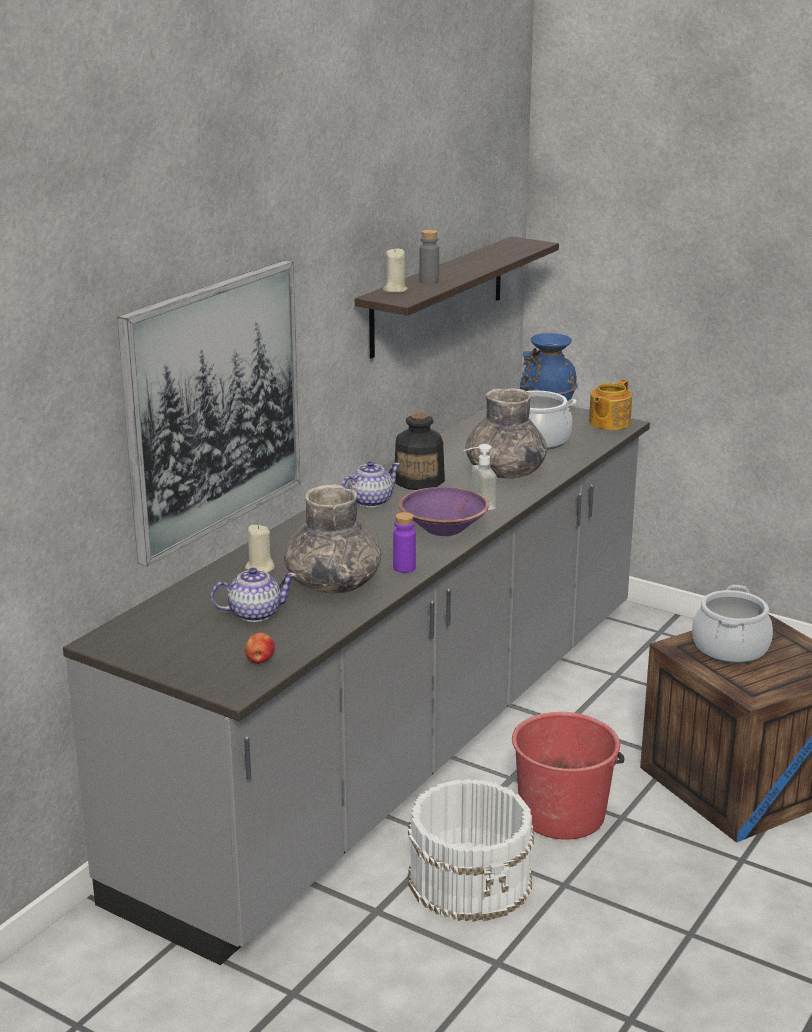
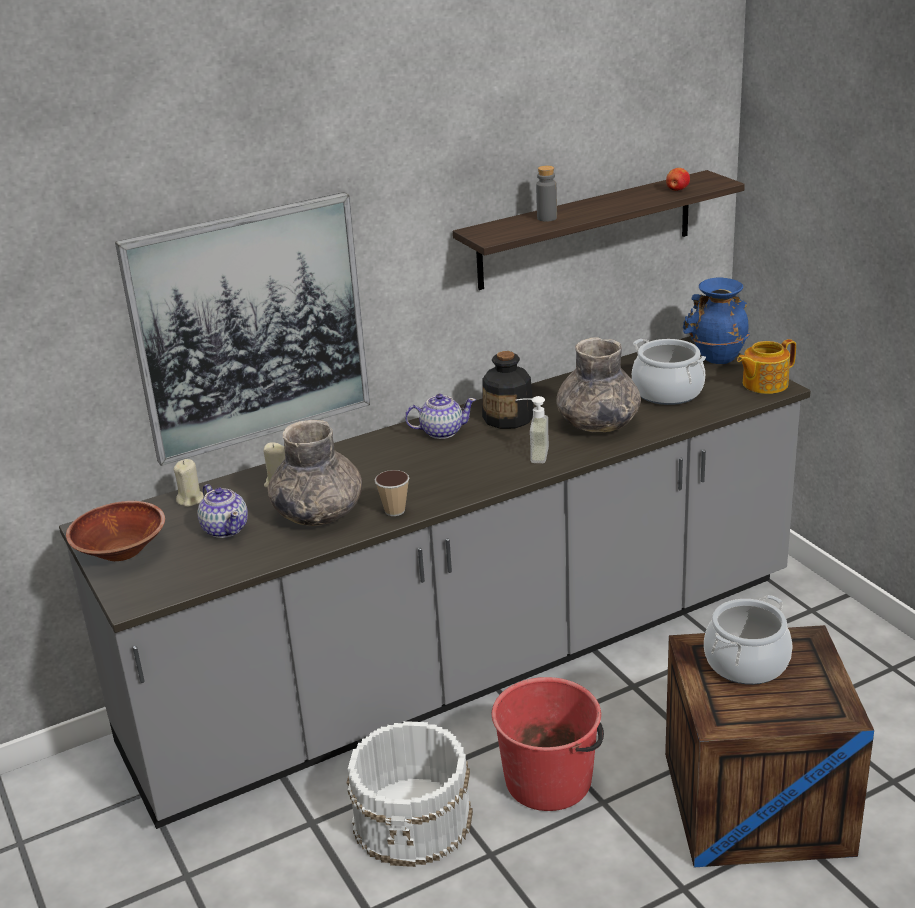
camera: 30 degrees right, 5 degrees up
(166, 653) = (121, 551): none -> brown bowl
(254, 613) = (225, 529): teapot -> teapot turned 45 degrees clockwise
(259, 661) = (179, 578): apple -> apple (677, 190)
(395, 290) = (500, 225): beige candle -> beige candle (190, 500)
(404, 568) = (394, 511): purple bottle -> cup
(443, 529) = (473, 476): purple bowl -> none

